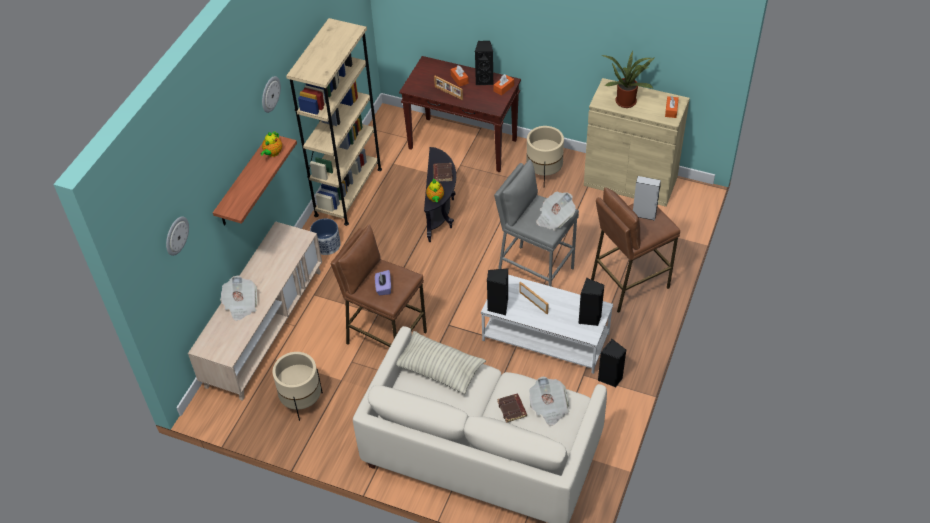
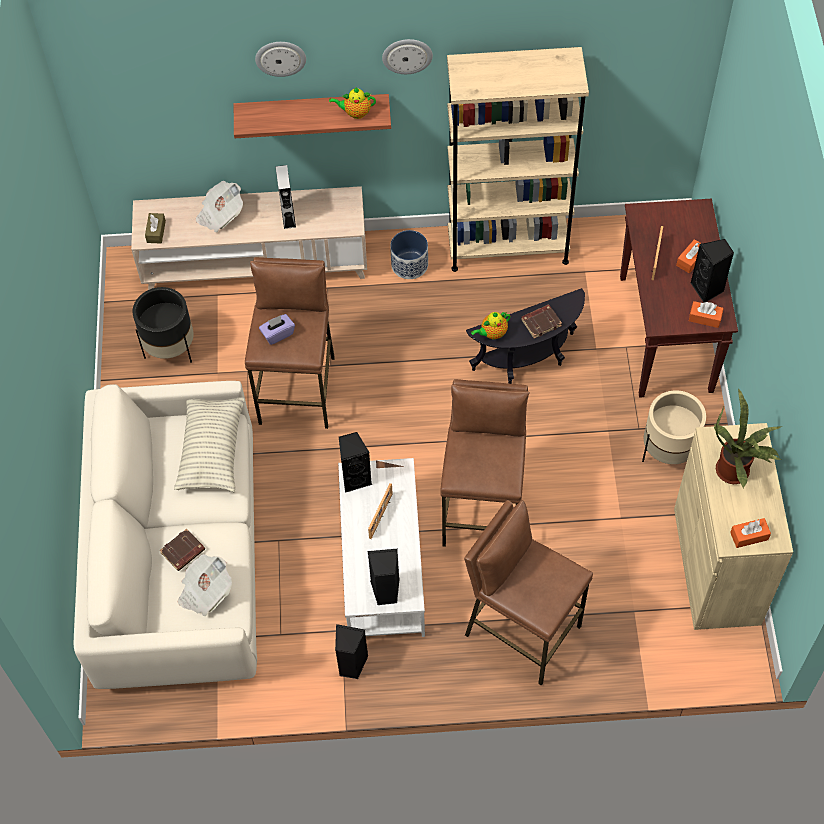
camera: 65 degrees right, 10 degrees up
(176, 235) = (153, 83): wall clock -> wall clock (280, 57)
(227, 347) = (156, 232): none -> brown tissue box
(302, 402) = (170, 348): beige planter -> black planter
(535, 272) = (483, 510): grey stool -> brown stool
(554, 218) = (487, 473): newspaper -> none
(644, 215) = (550, 579): grey speaker -> grey speaker (288, 216)

